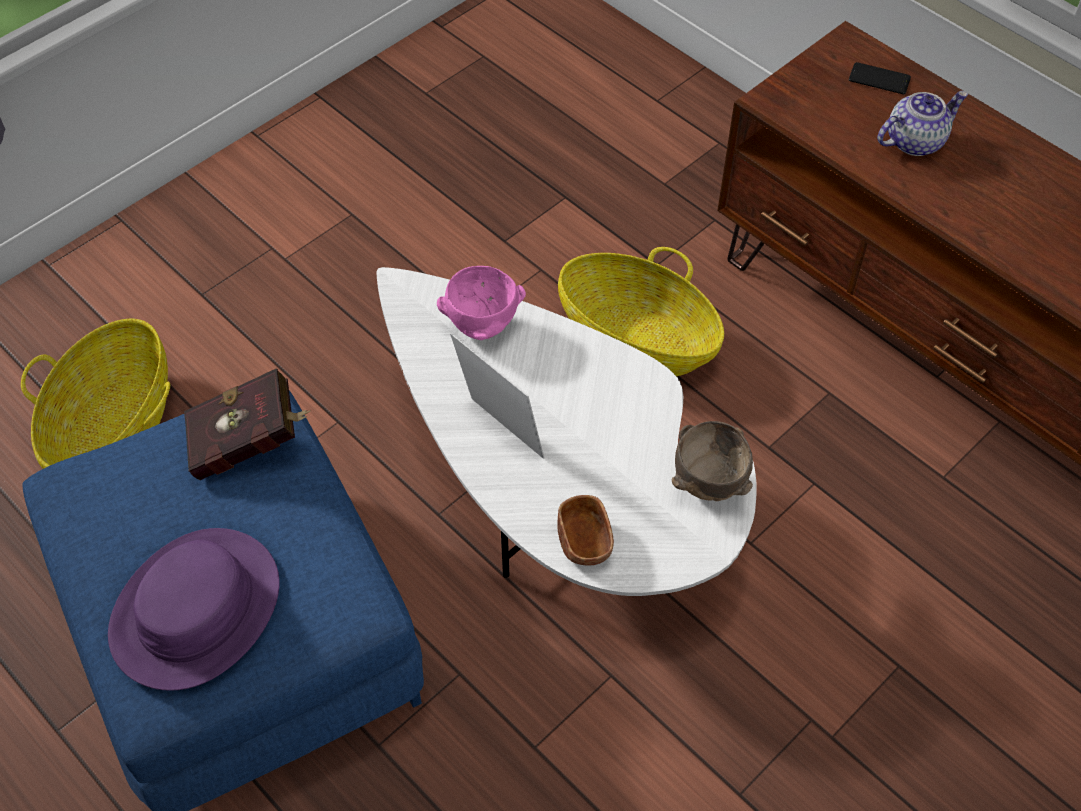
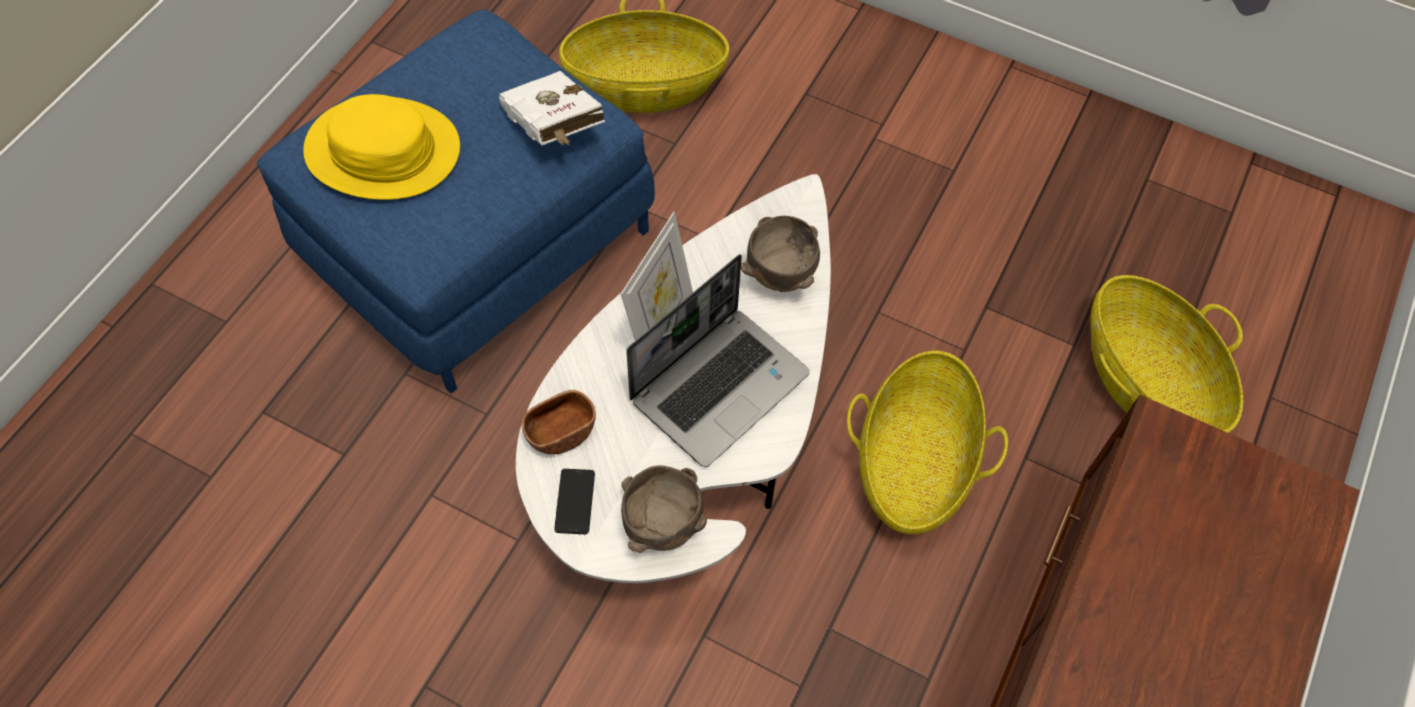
camera: 70 degrees right, 5 degrees up
(196, 610) = (383, 151): purple hat -> yellow hat
(250, 442) = (554, 131): red book -> white book
(481, 328) = (779, 277): pink bowl -> brown bowl
(578, 404) = (720, 385): none -> laptop
(616, 165) = (1147, 381): none -> basket
(879, 79) = (1272, 549): phone -> phone (574, 501)
(914, 141) = (1183, 610): teapot -> none

